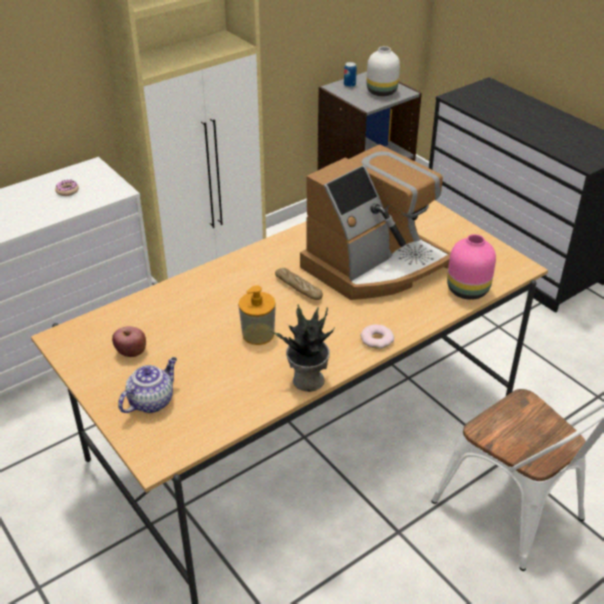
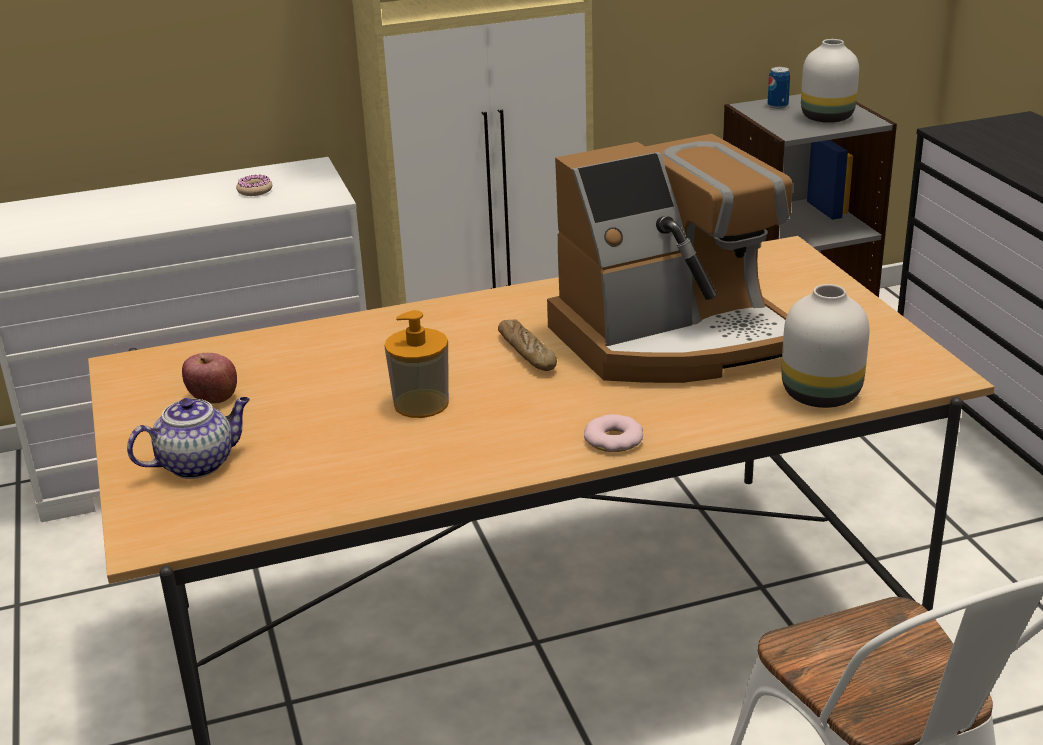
camera: 20 degrees right, 10 degrees down
(307, 381) = (458, 477): potted plant -> none
(467, 289) = (820, 393): pink vase -> white vase

